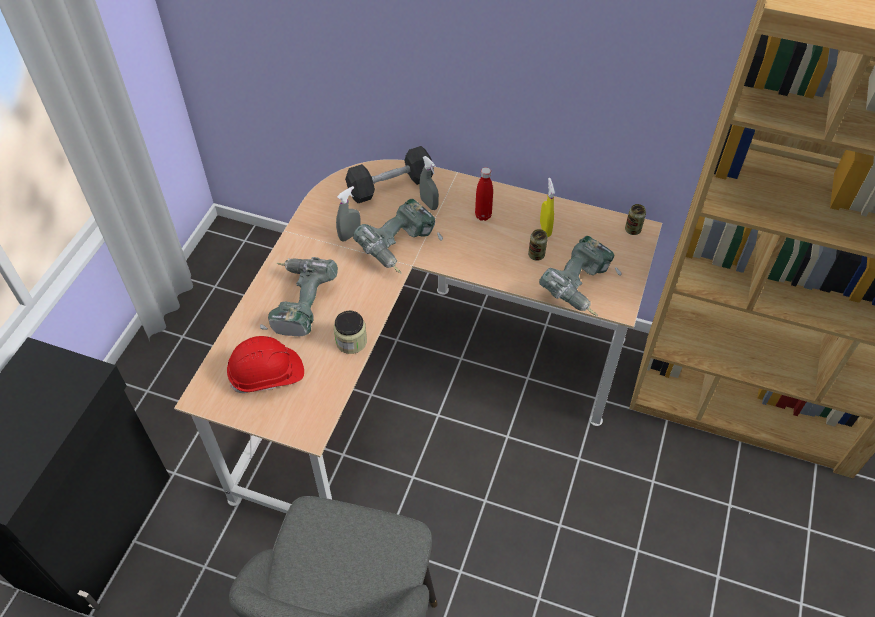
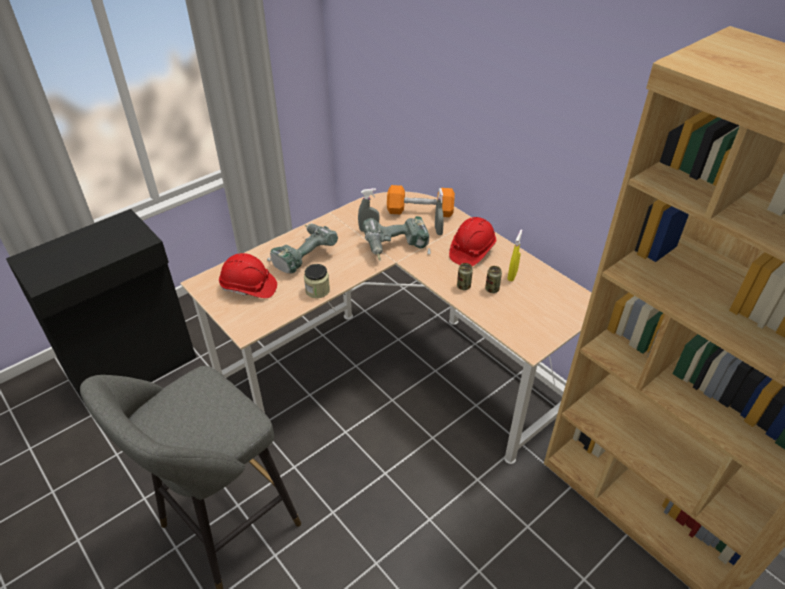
camera: 30 degrees right, 10 degrees down
(390, 186) = (420, 211): black dumbbell -> orange dumbbell
(483, 216) = (471, 251): red bottle -> red hard hat
(581, 288) = (510, 323): power drill -> none
(632, 230) = (583, 301): can -> can (463, 286)

